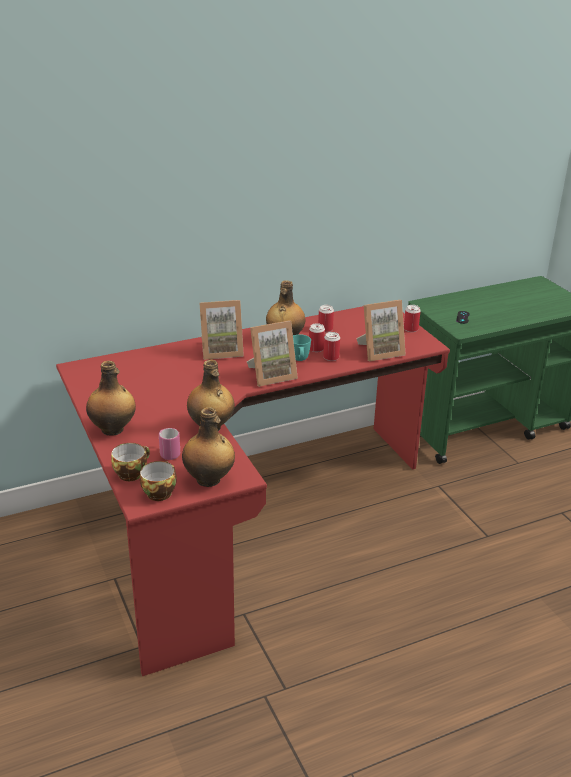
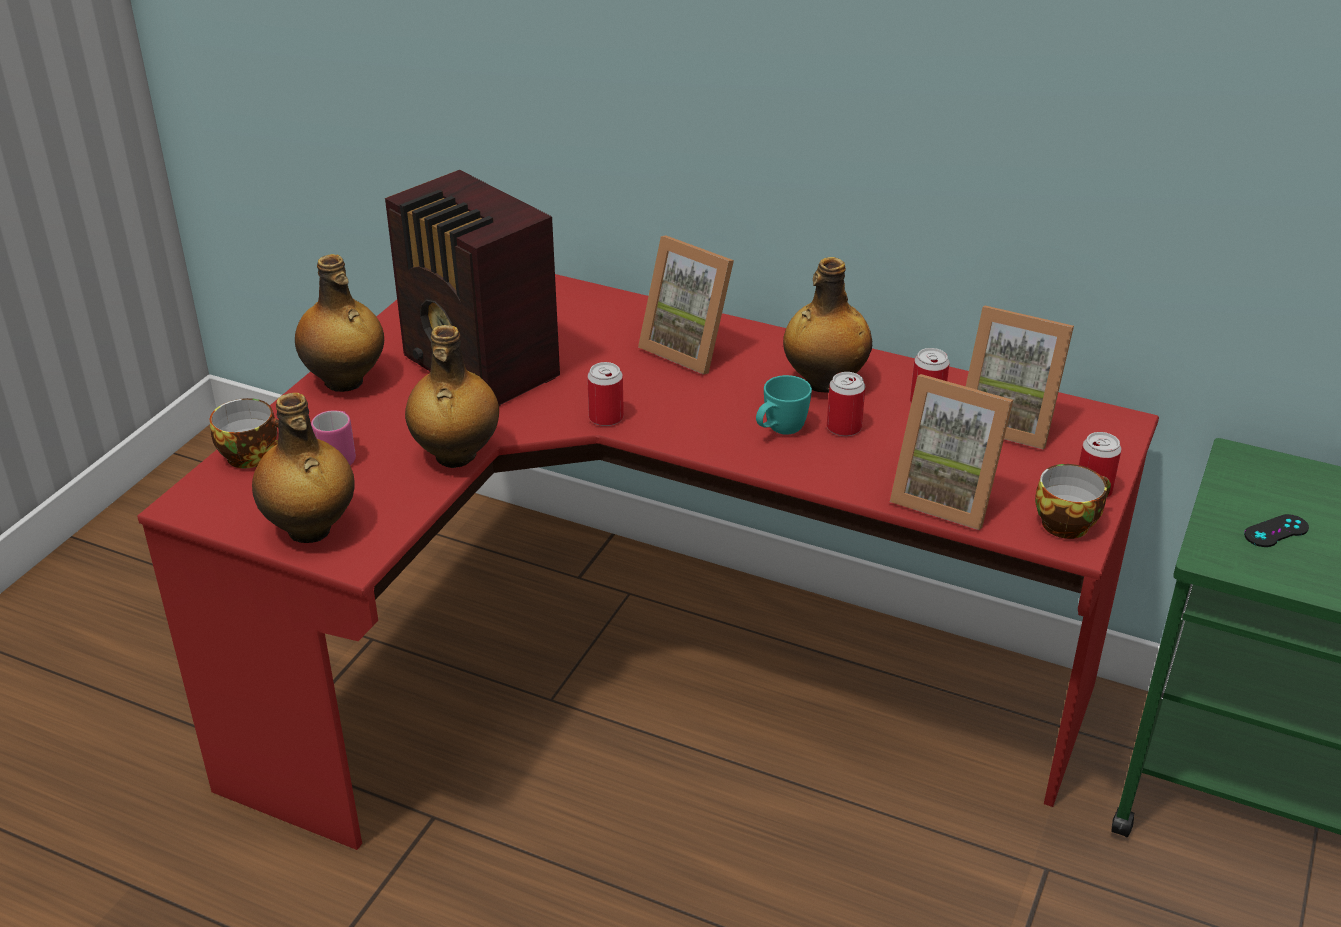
camera: 50 degrees right, 5 degrees up
(159, 397) = (480, 369): none -> radio
(159, 492) = (230, 503): cup -> cup (1067, 522)
(271, 375) = (688, 429): picture frame -> picture frame (1009, 421)
(331, 358) = (839, 457): can -> can (606, 417)

